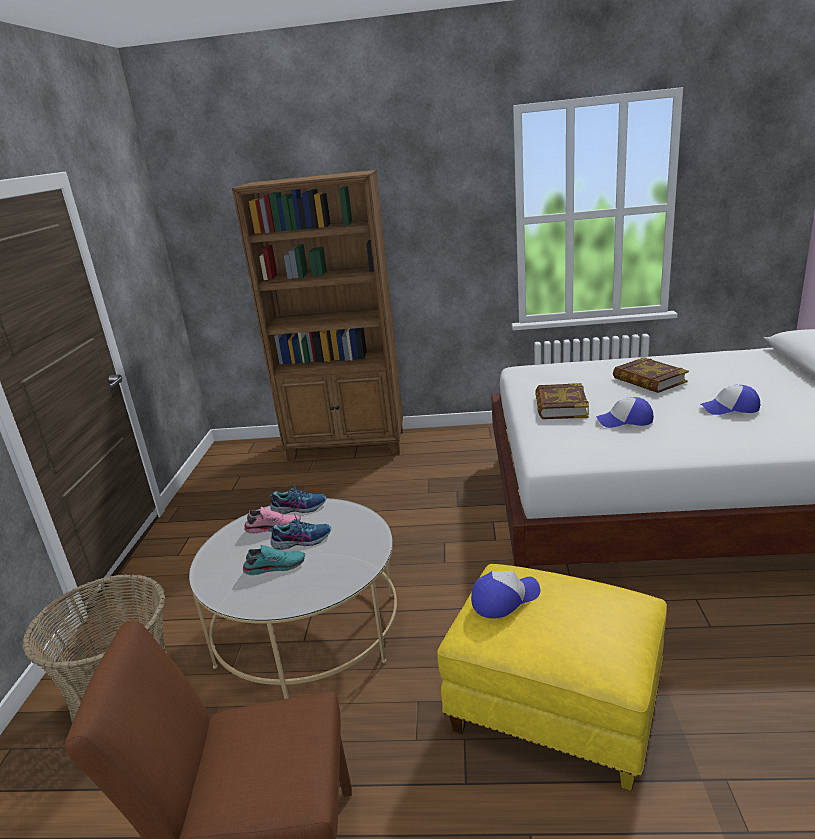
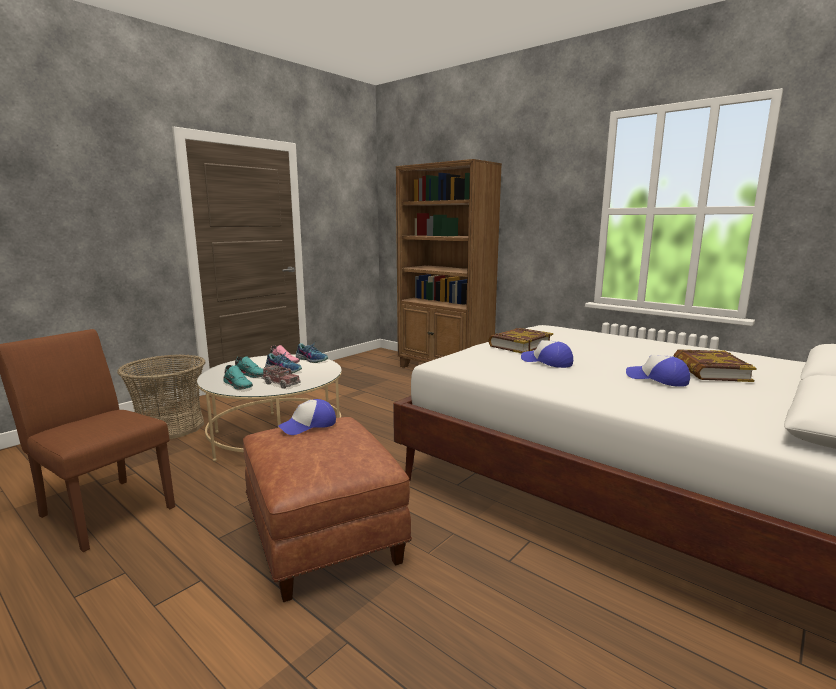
camera: 35 degrees right, 10 degrees down
(297, 590) = (239, 385): none -> turquoise shoe
(343, 560) = (281, 383): none -> toy truck
(504, 598) = (308, 425): cap -> cap turned 135 degrees clockwise
(557, 706) = (325, 537): yellow ottoman -> brown ottoman
(649, 380) = (626, 350): book -> book (710, 371)

